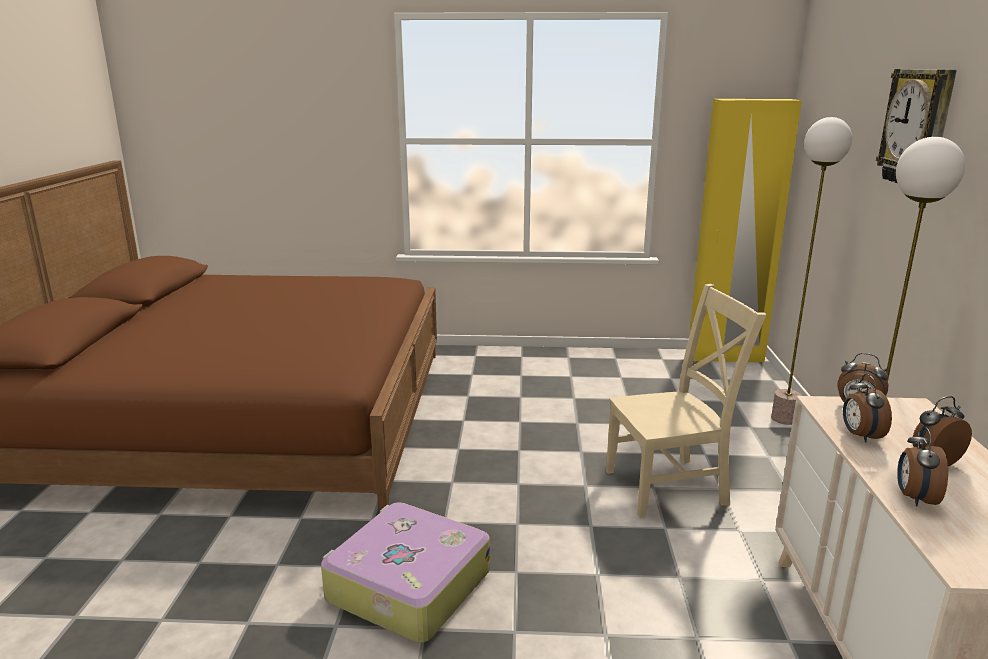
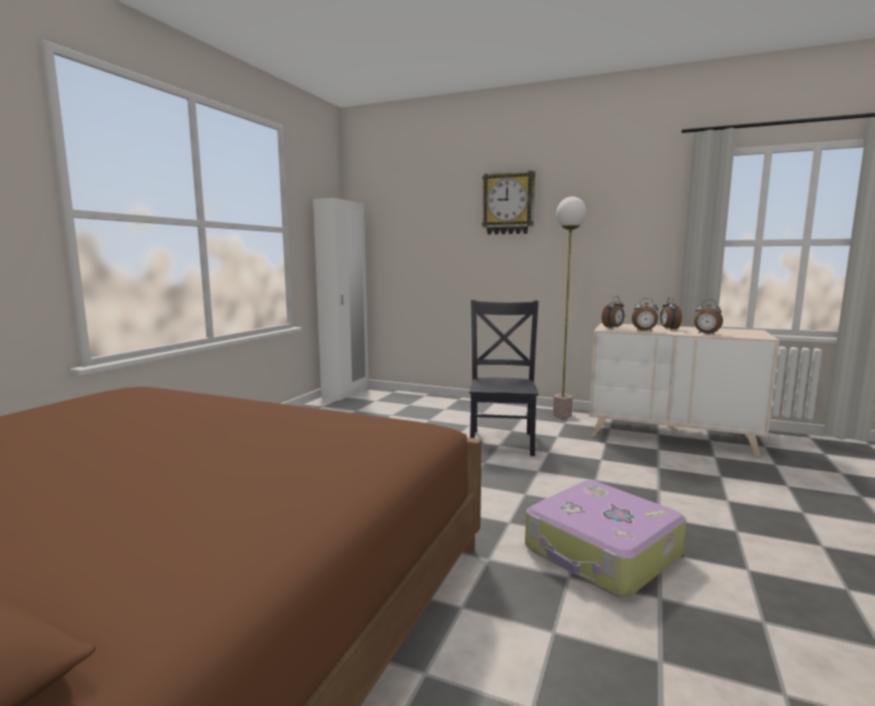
camera: 70 degrees left, 10 degrees down
(671, 487) = (502, 441): beige chair -> black chair
(725, 357) = (346, 393): yellow wardrobe -> white wardrobe
(785, 419) = (443, 400): floor lamp -> none

